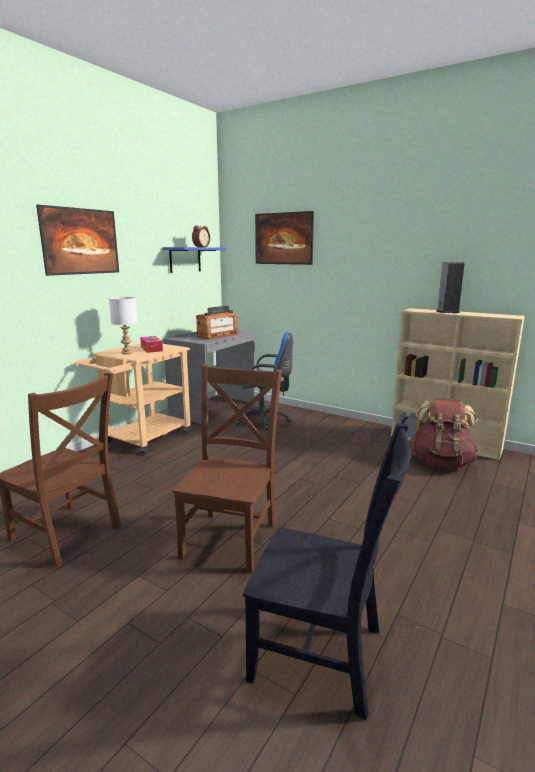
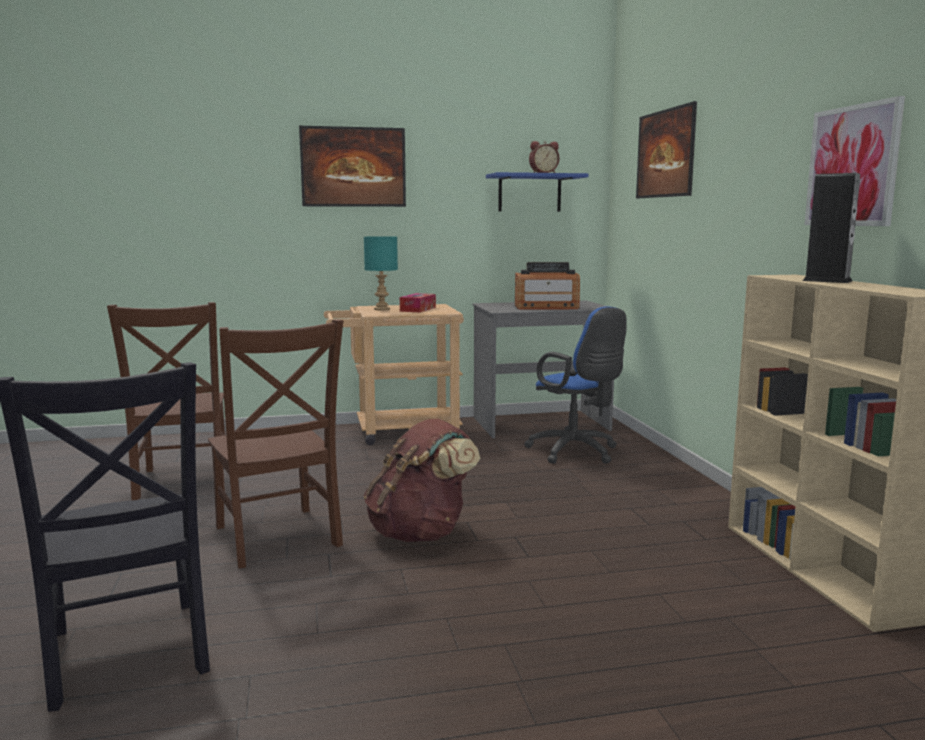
camera: 45 degrees right, 5 degrees down
(126, 353) = (381, 309): white table lamp -> turquoise table lamp
(231, 537) = (277, 539): brown chair -> brown chair turned 90 degrees clockwise
(441, 462) = (732, 587): brown backpack -> brown backpack (421, 533)
(445, 257) = (852, 166): none -> picture

